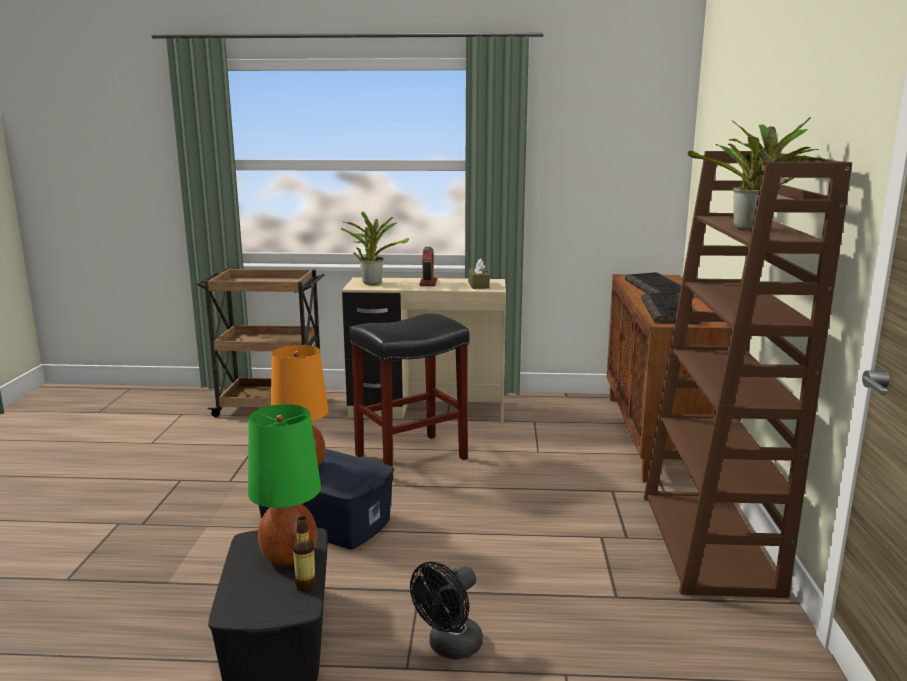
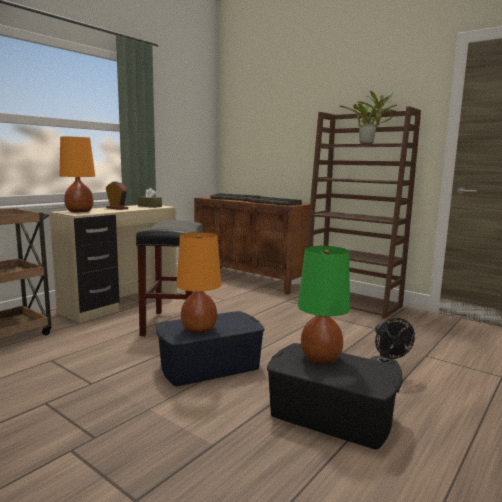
camera: 55 degrees left, 5 degrees down
(305, 585) = (361, 361): bottle -> none
(372, 282) = (79, 211): potted plant -> orange table lamp

